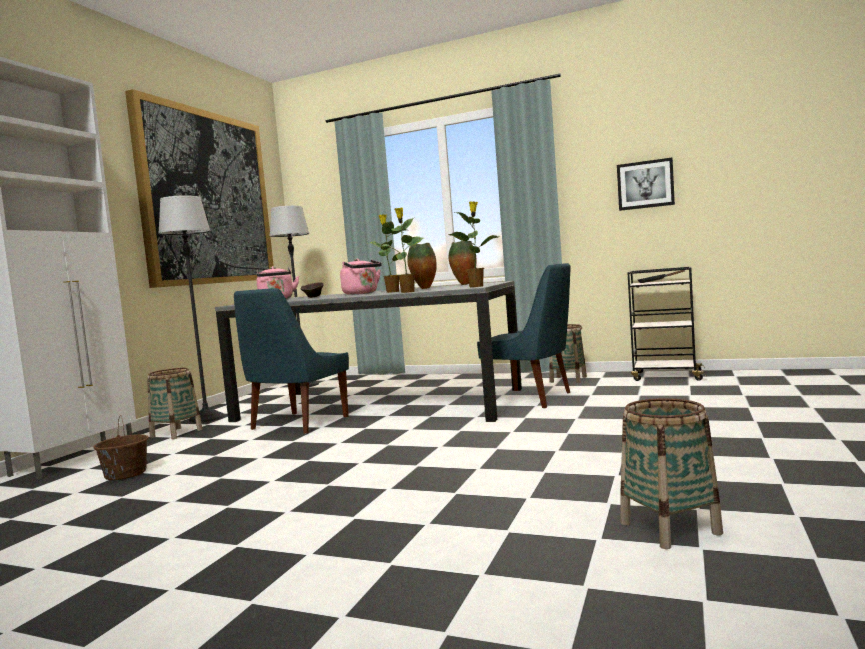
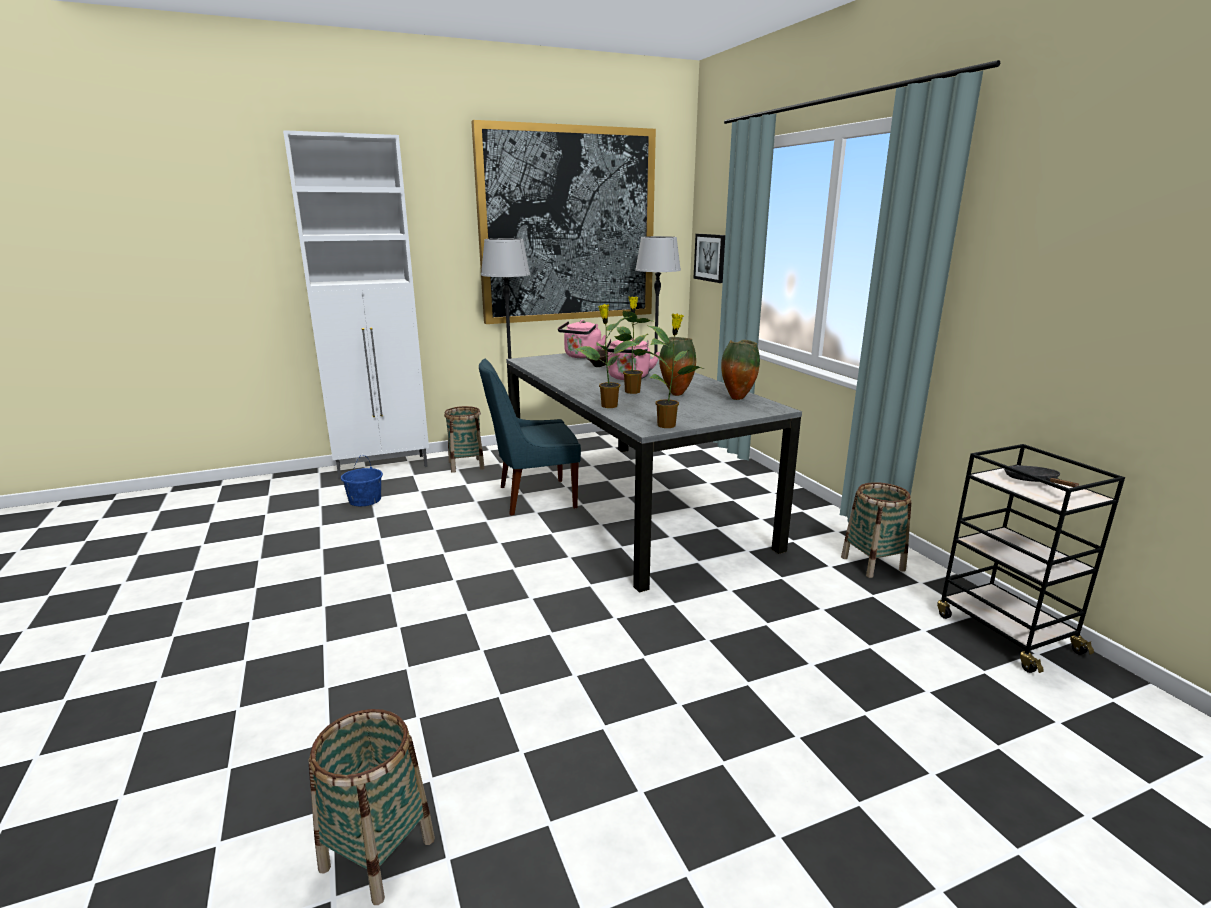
camera: 45 degrees right, 15 degrees up
(125, 474) = (365, 500): brown bucket -> blue bucket
(533, 399) = (753, 577): blue chair -> none
(645, 184) = (1101, 297): picture -> picture (710, 257)

